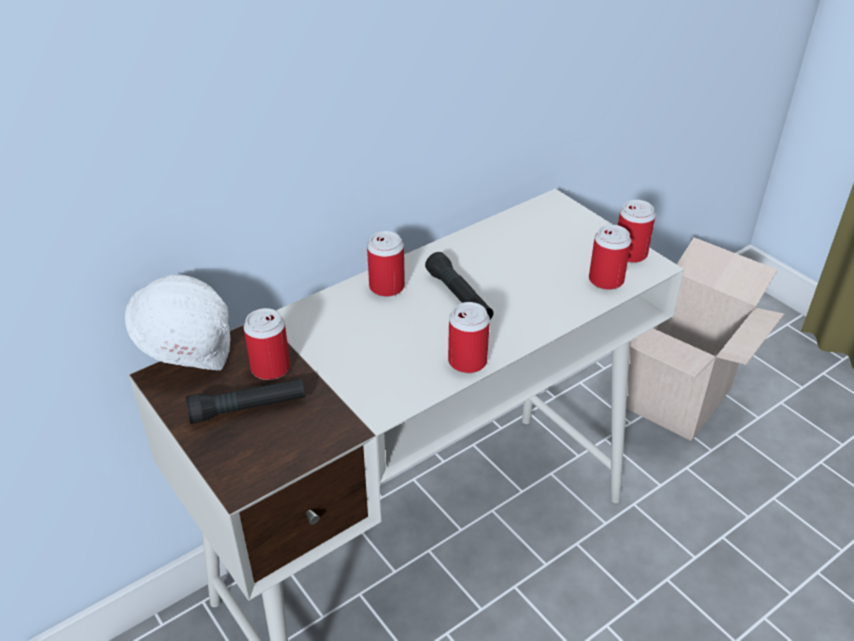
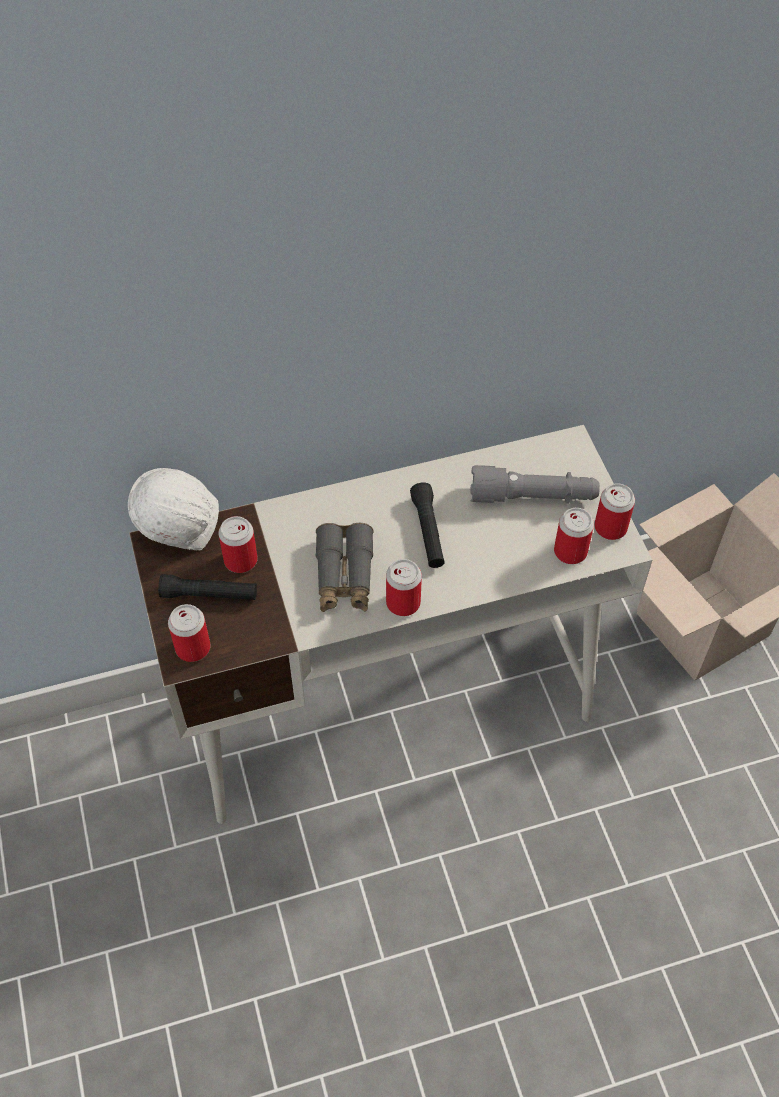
camera: 20 degrees right, 15 degrees up
(387, 287) = (370, 502): can -> can (193, 647)
(392, 354) = (344, 576): none -> grey binoculars
(544, 248) = (533, 497): none -> grey flashlight

